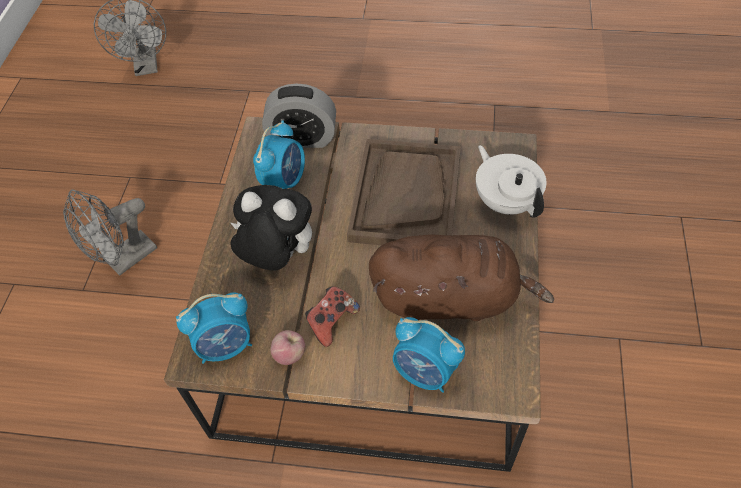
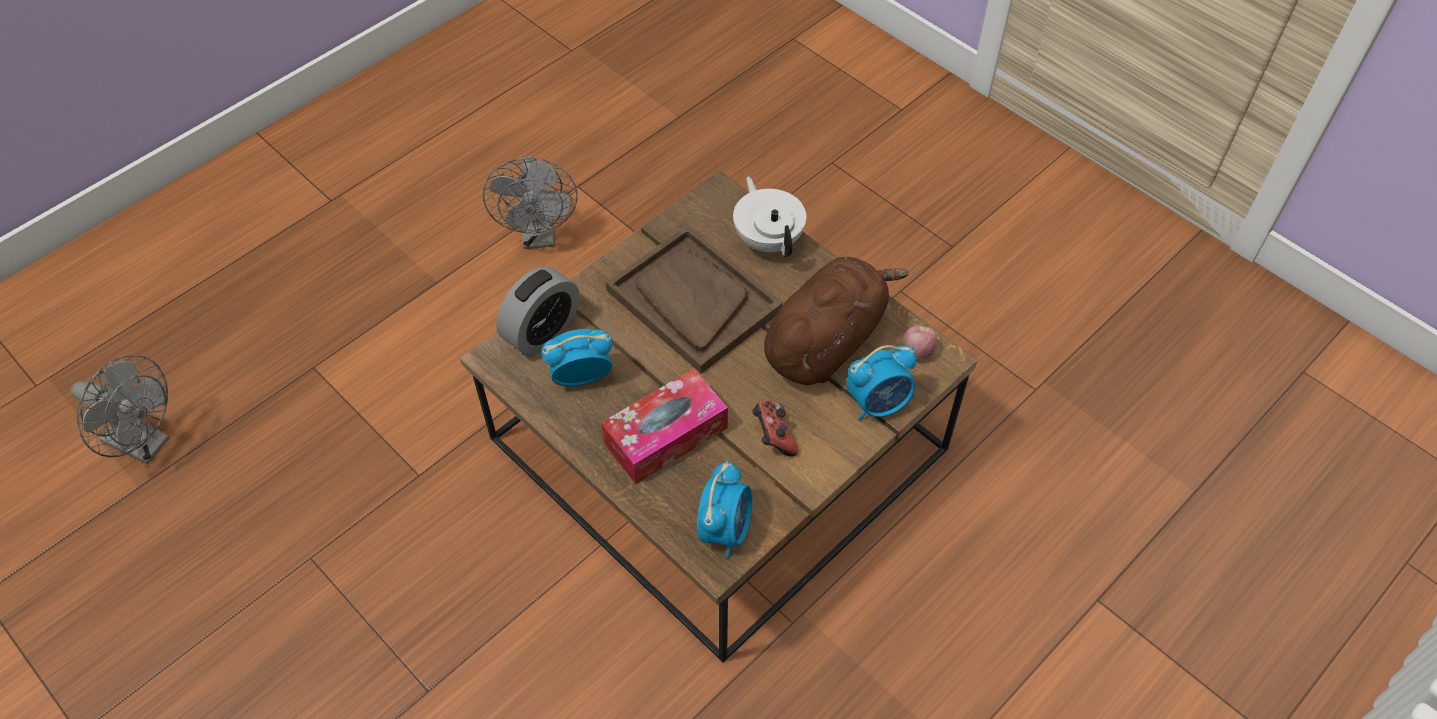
camera: 55 degrees left, 0 degrees up
(125, 260) = (430, 626): grey fan -> grey fan (539, 236)
(277, 257) = (665, 435): plush toy -> tissue box
(284, 181) = (581, 377): alarm clock -> alarm clock turned 75 degrees counterclockwise
(290, 355) = (779, 486): apple -> apple (917, 351)
(506, 201) = (768, 239): white teapot -> white teapot turned 60 degrees clockwise

